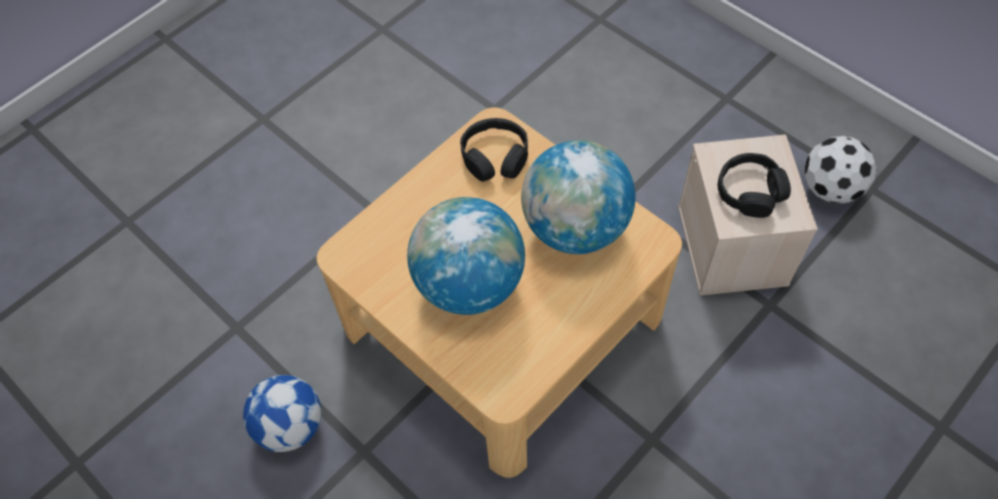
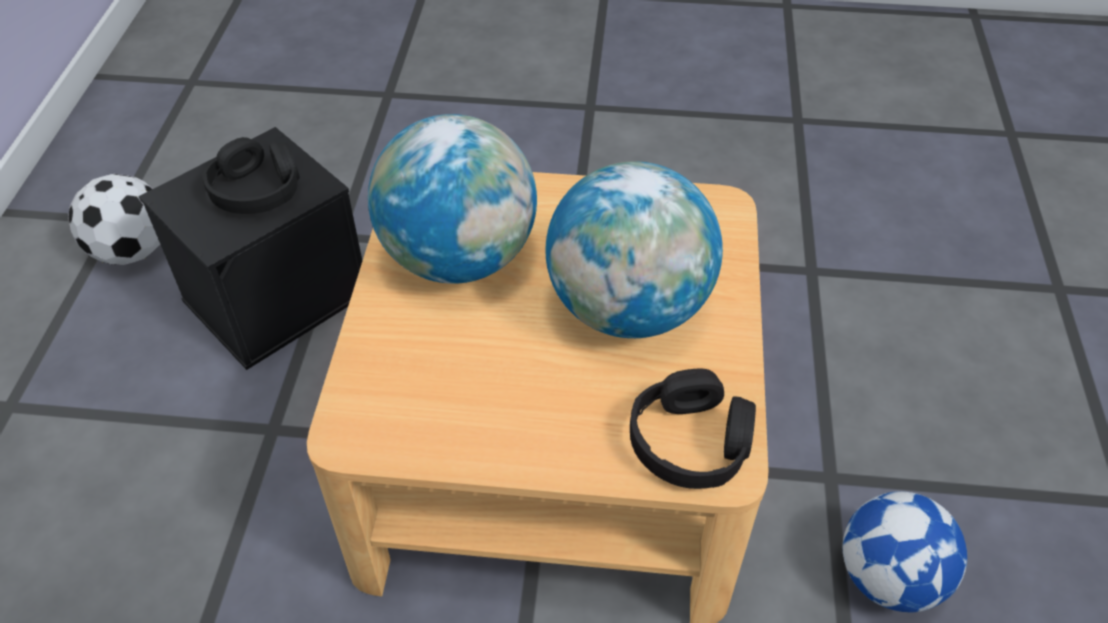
camera: 130 degrees left, 10 degrees down
(495, 157) = (410, 398): black headphones -> black headphones (690, 442)
(733, 246) = (277, 294): beige storage box -> black storage box

